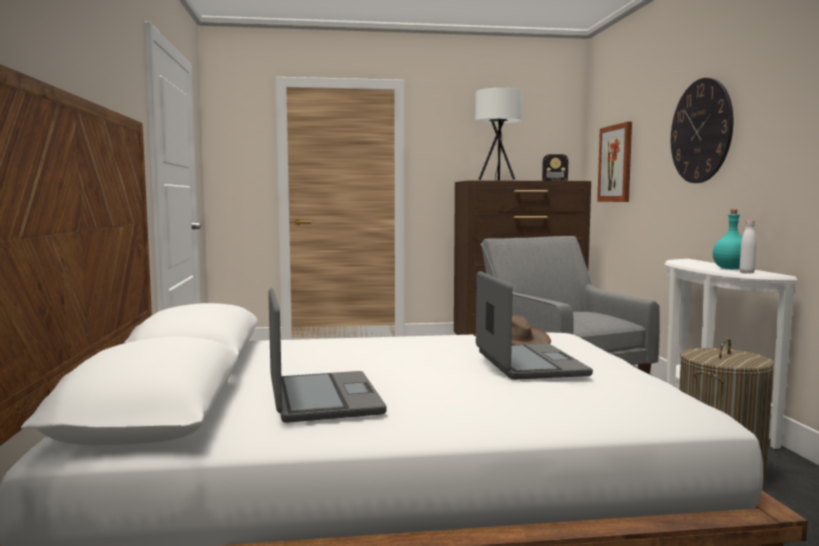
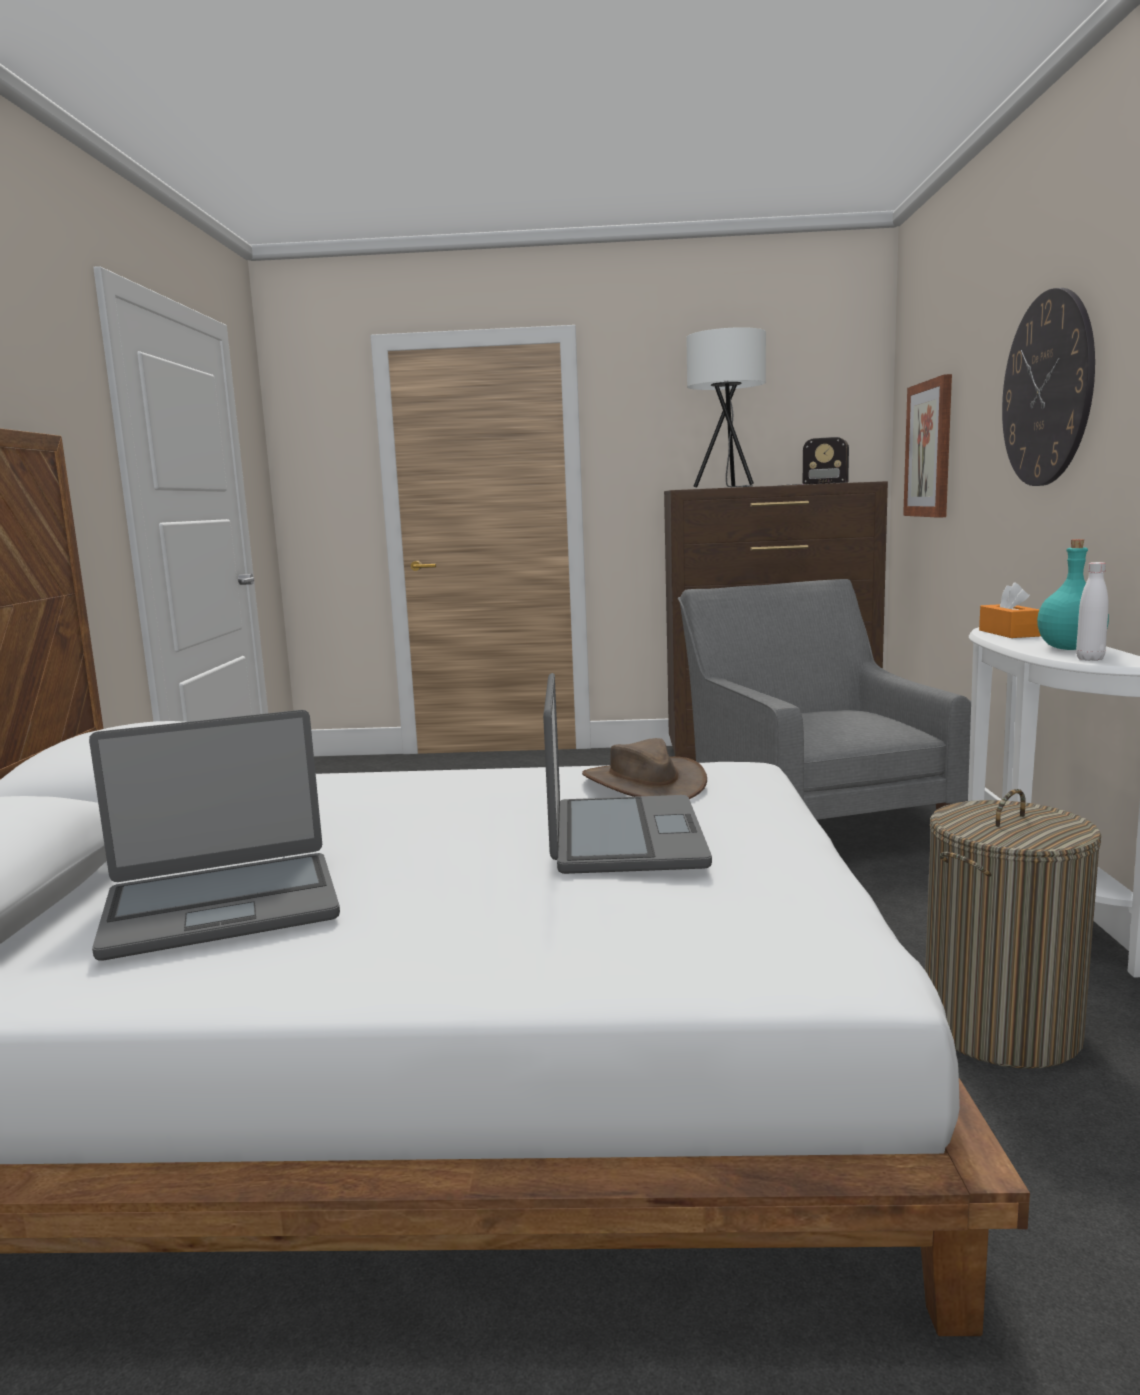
camera: 10 degrees right, 5 degrees up
(322, 398) = (222, 905): laptop -> laptop turned 75 degrees clockwise
(688, 262) = (1009, 633): none -> orange tissue box

